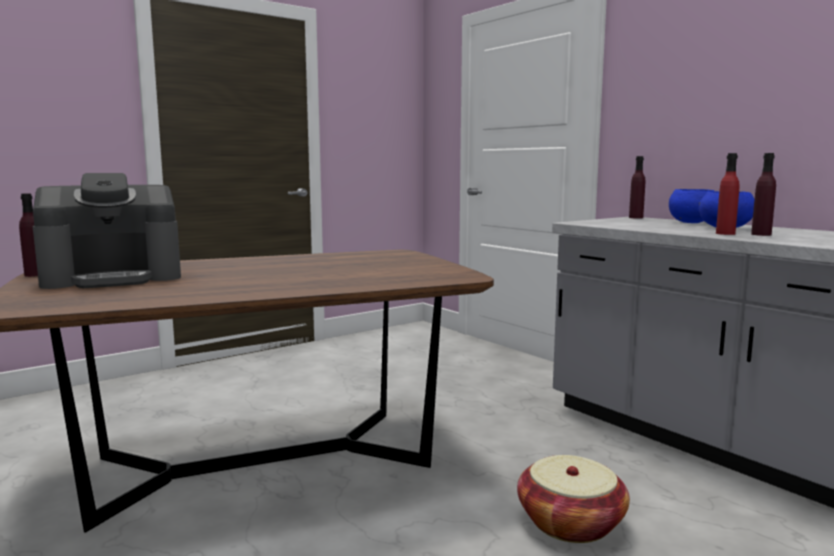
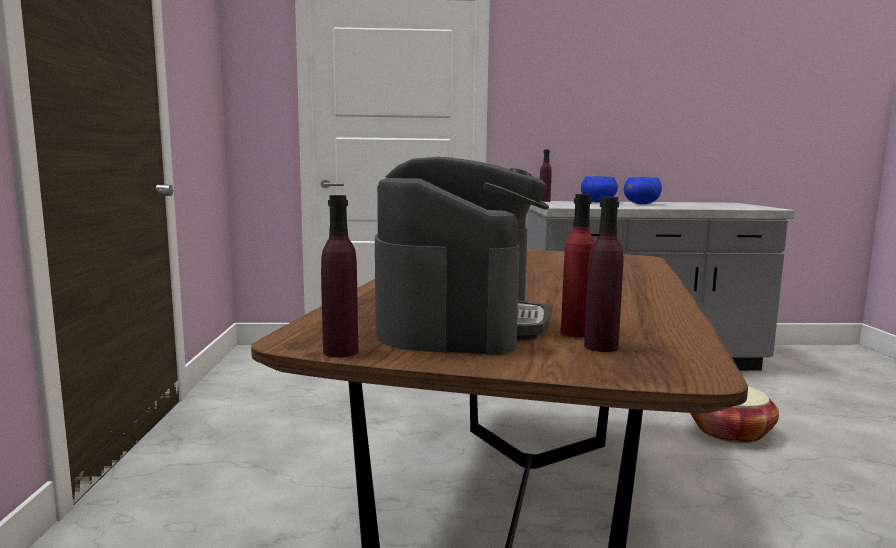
camera: 55 degrees left, 0 degrees up
(725, 233) = (676, 206): red bottle -> red bottle (576, 333)
(761, 234) = (687, 206): purple bottle -> purple bottle (601, 347)

